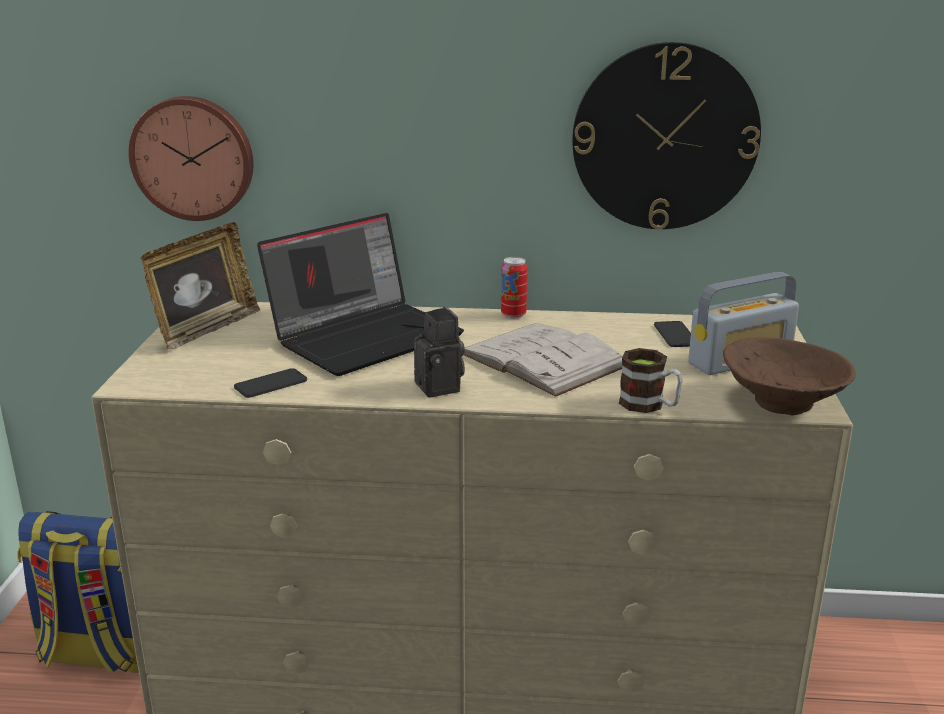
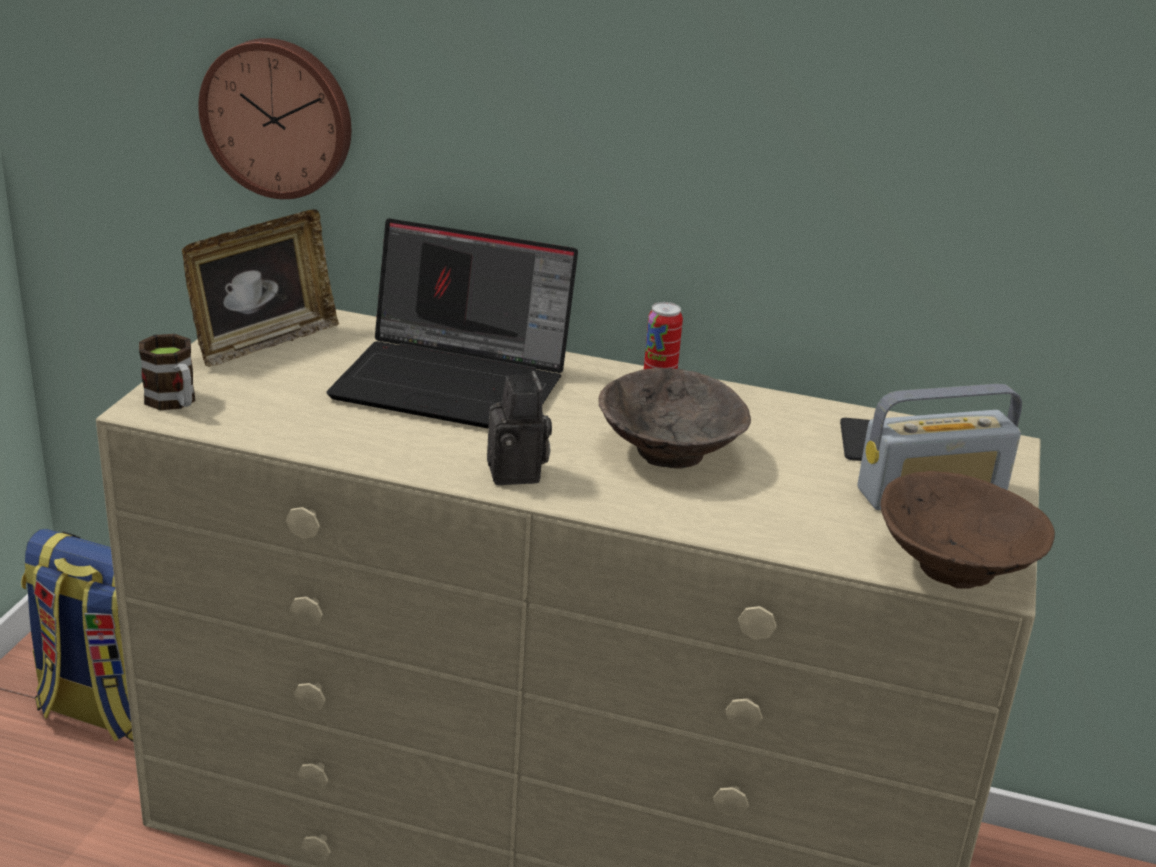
camera: 10 degrees right, 5 degrees up
(271, 384) = (311, 435): phone -> none
(366, 336) = (456, 382): laptop -> laptop turned 45 degrees clockwise
(543, 359) = (668, 451): white book -> brown bowl
(649, 405) = (774, 542): mug -> mug (174, 402)
(665, 137) = (888, 171): wall clock -> none

